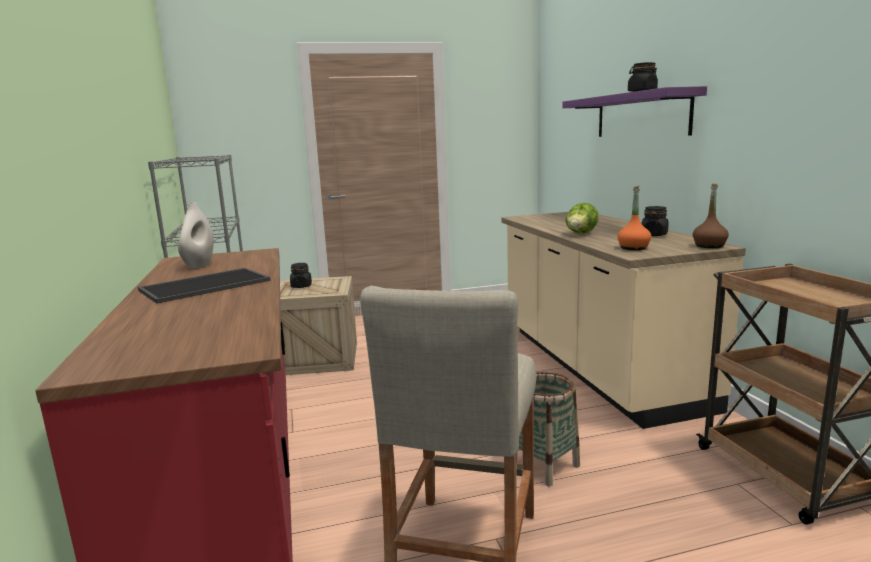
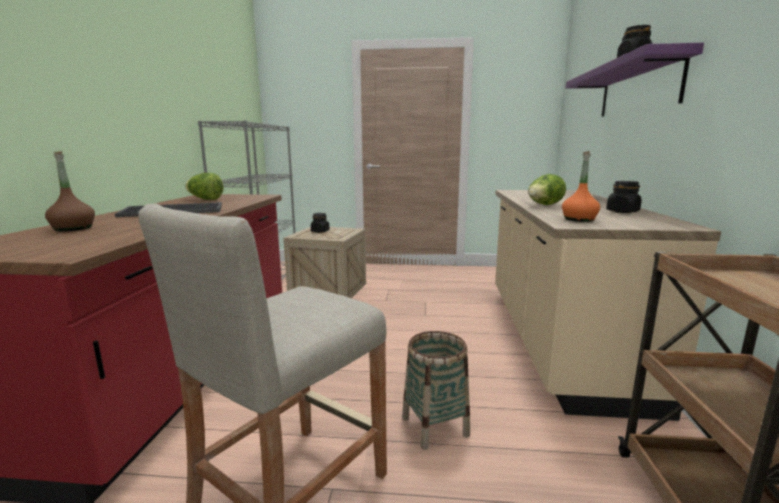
camera: 20 degrees right, 0 degrees up
(199, 265) = (205, 199): white vase -> lettuce
(709, 246) = (673, 225): brown bottle -> brown bottle (73, 228)

